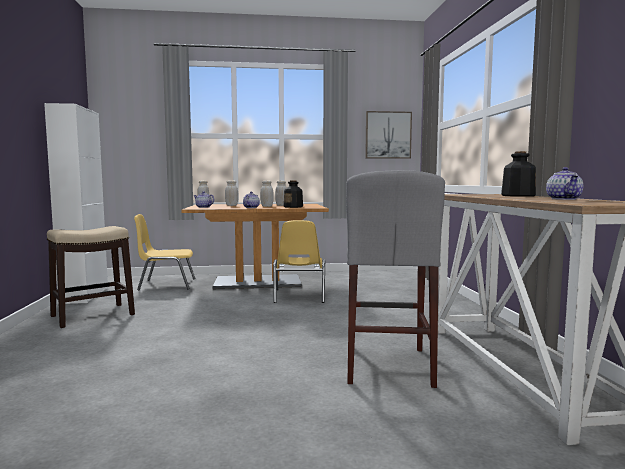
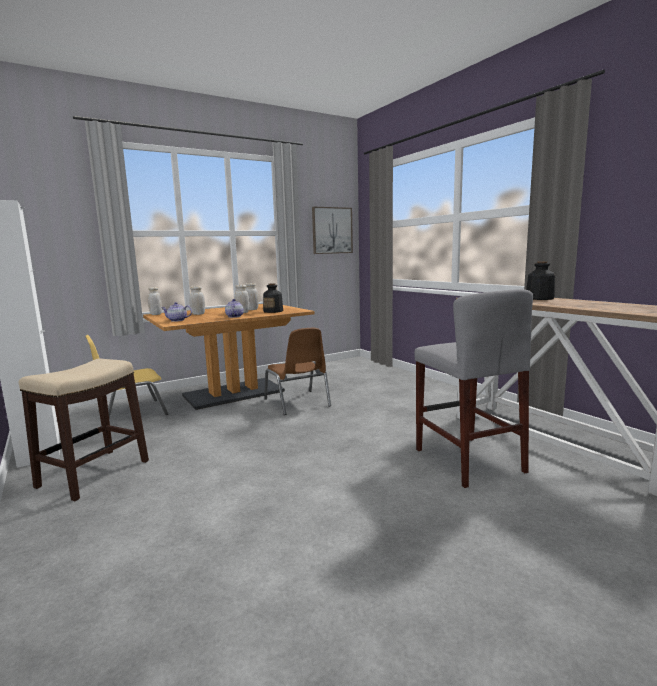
camera: 25 degrees left, 5 degrees up
(299, 296) = (297, 403): yellow chair -> brown chair
(564, 199) = (607, 304): teapot -> none

